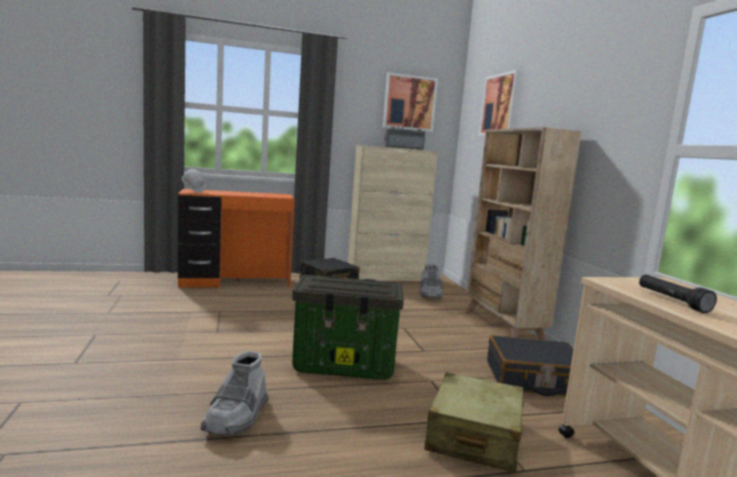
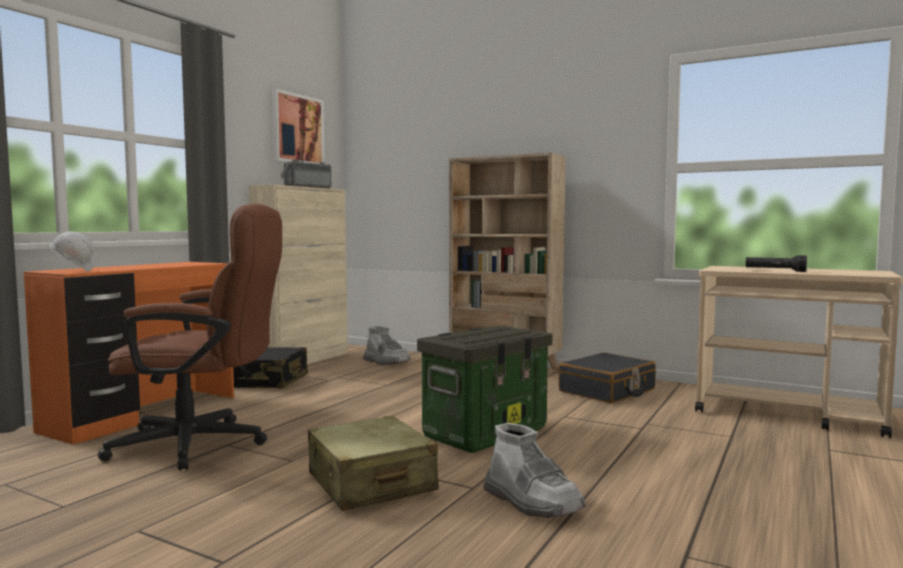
camera: 45 degrees left, 5 degrees down
(213, 307) = (203, 444): none -> brown office chair
(474, 437) = (672, 433): beige suitcase -> beige suitcase (370, 483)
(500, 105) = (424, 133): picture -> none

